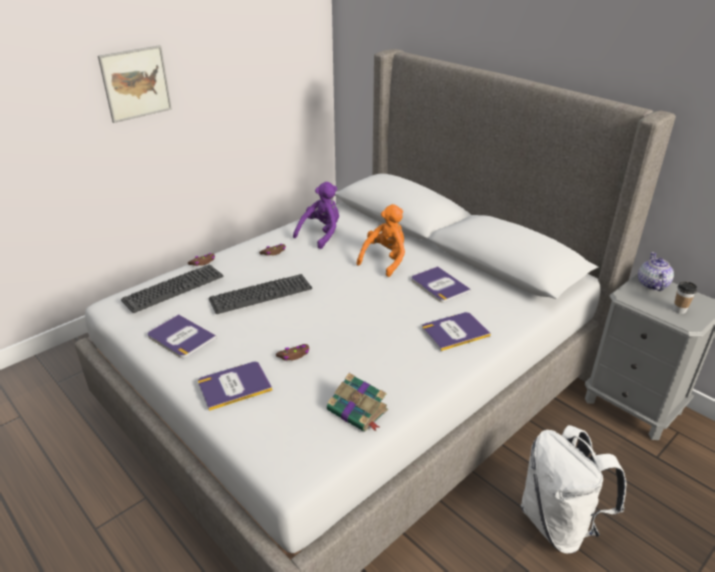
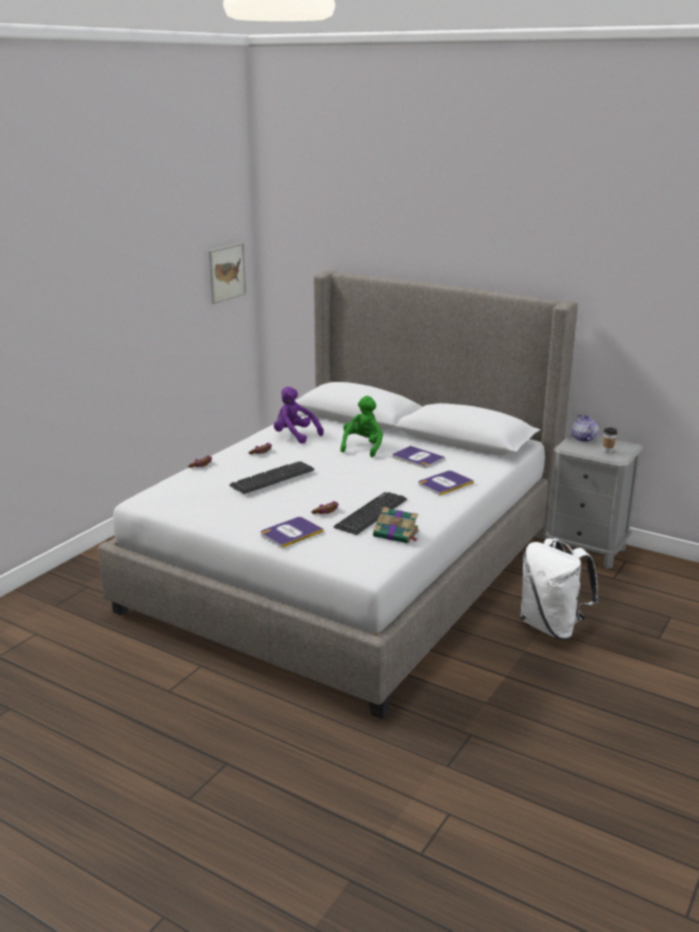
camera: 15 degrees left, 10 degrees down
(136, 83) = (109, 312): picture -> picture (226, 272)
(173, 288) = (191, 483): keyboard -> keyboard (371, 513)
(181, 337) = (223, 512): book -> none
(321, 234) = (295, 436): purple plush toy -> purple plush toy turned 75 degrees counterclockwise
(385, 260) = (363, 447): orange plush toy -> green plush toy

